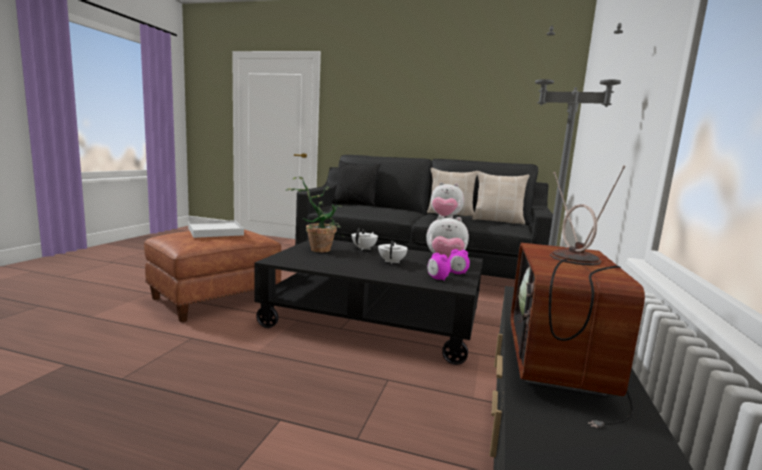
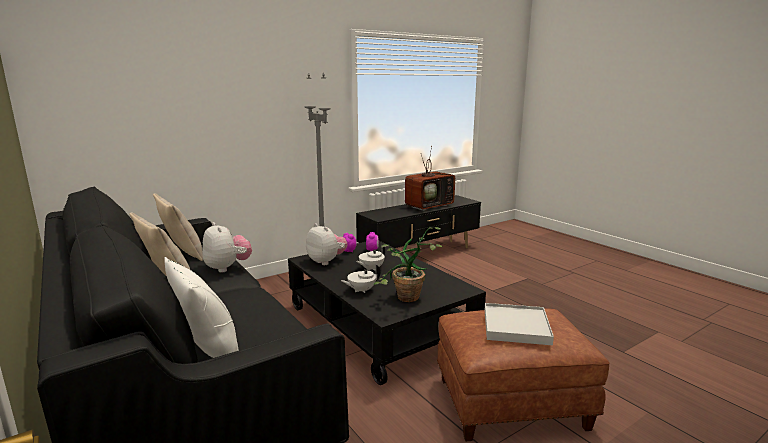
camera: 140 degrees left, 5 degrees up
(354, 204) = (209, 353): black pillow -> white pillow

